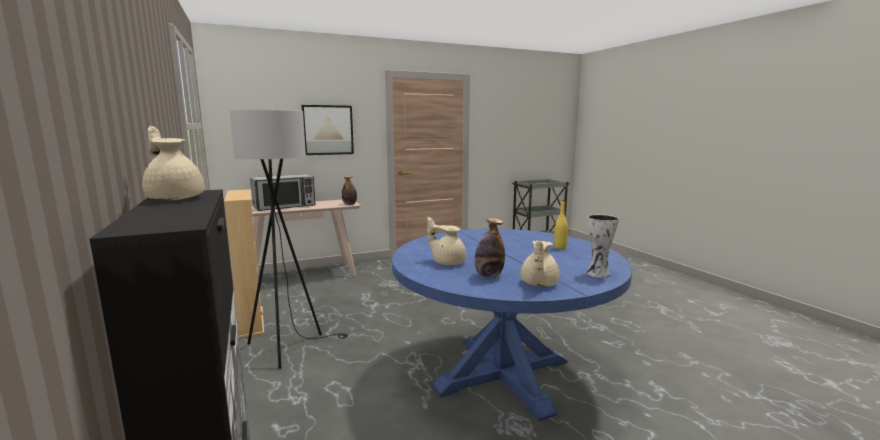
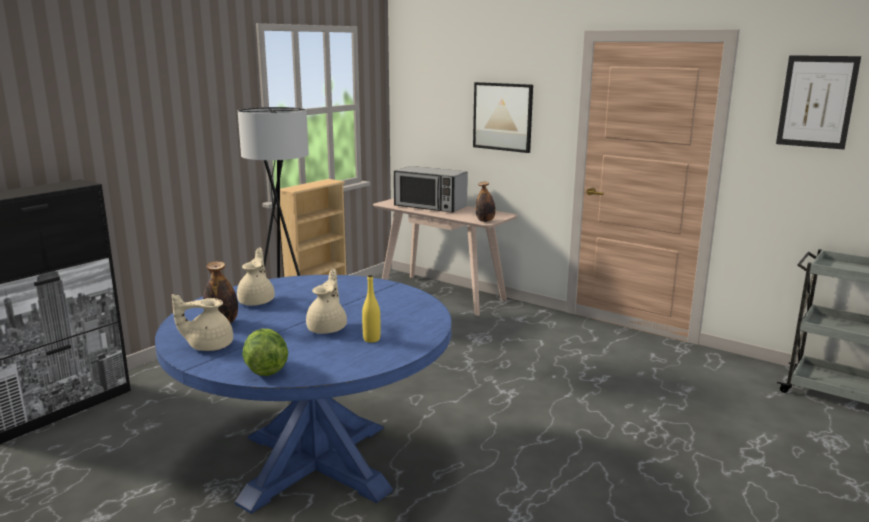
camera: 60 degrees right, 5 degrees up
(175, 198) = (53, 186): beige teapot -> beige teapot (328, 328)
(504, 111) = (816, 102): none -> picture
(599, 274) = (266, 370): vase -> lettuce

